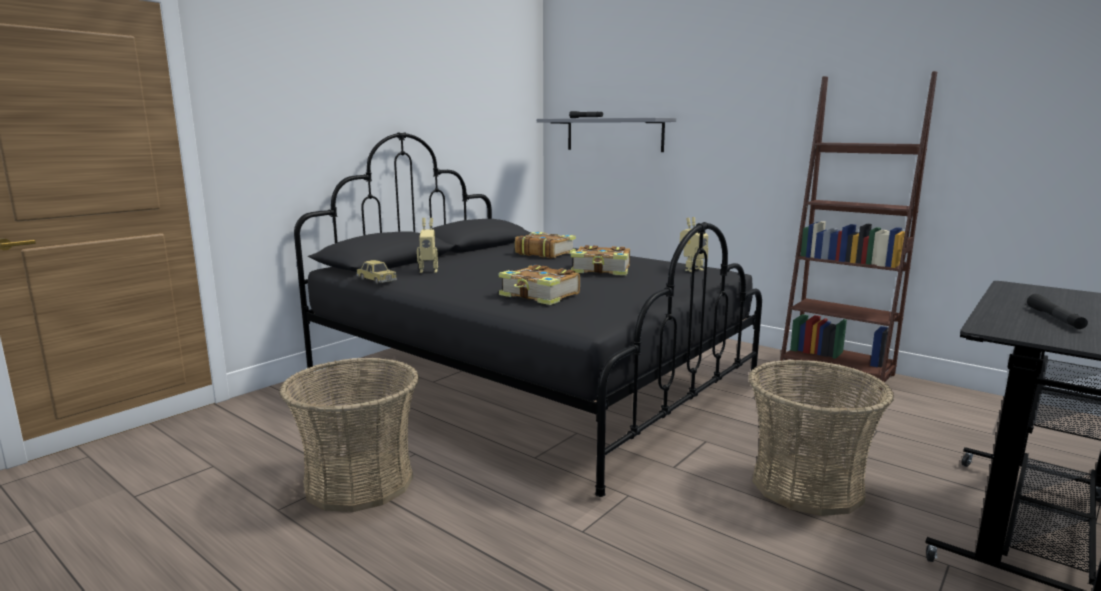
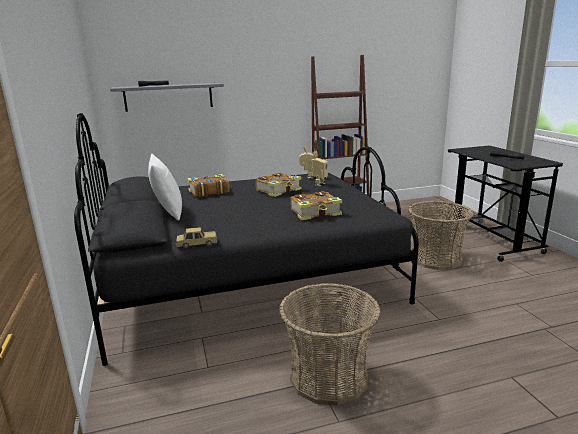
camera: 55 degrees left, 5 degrees up
(429, 271) = (197, 225): toy robot -> toy robot (318, 184)
(454, 257) = (168, 213): none -> white pillow

